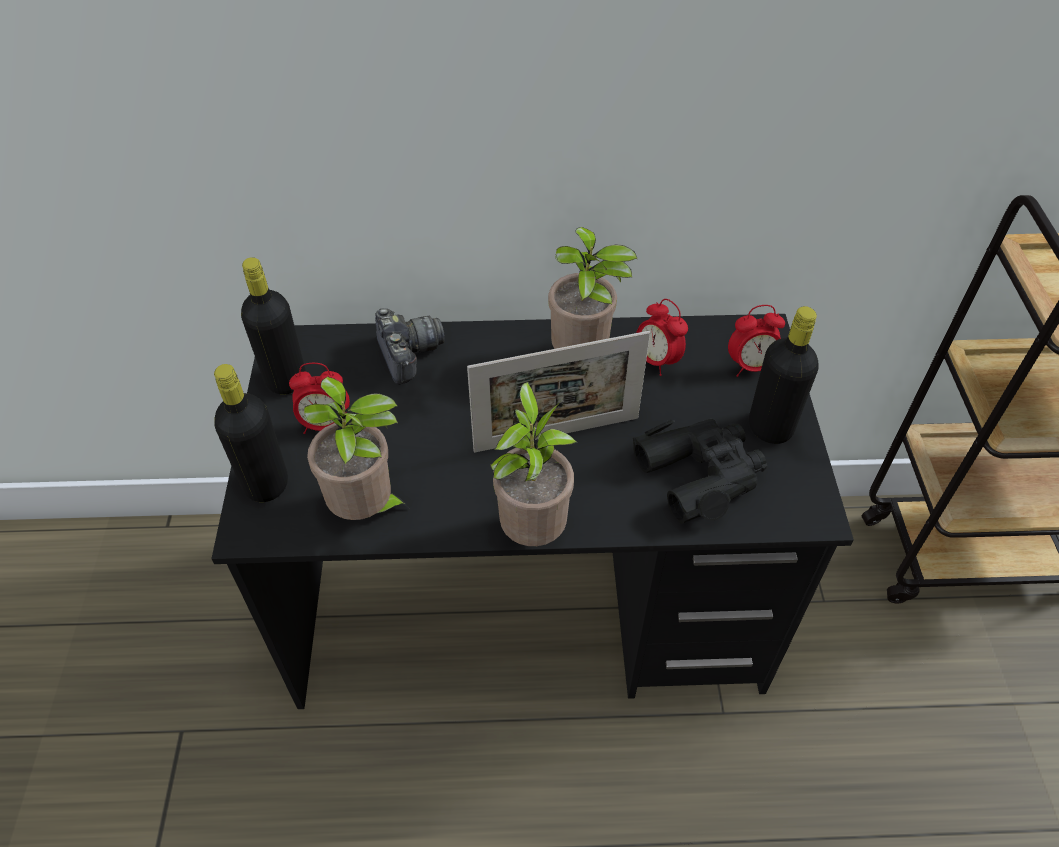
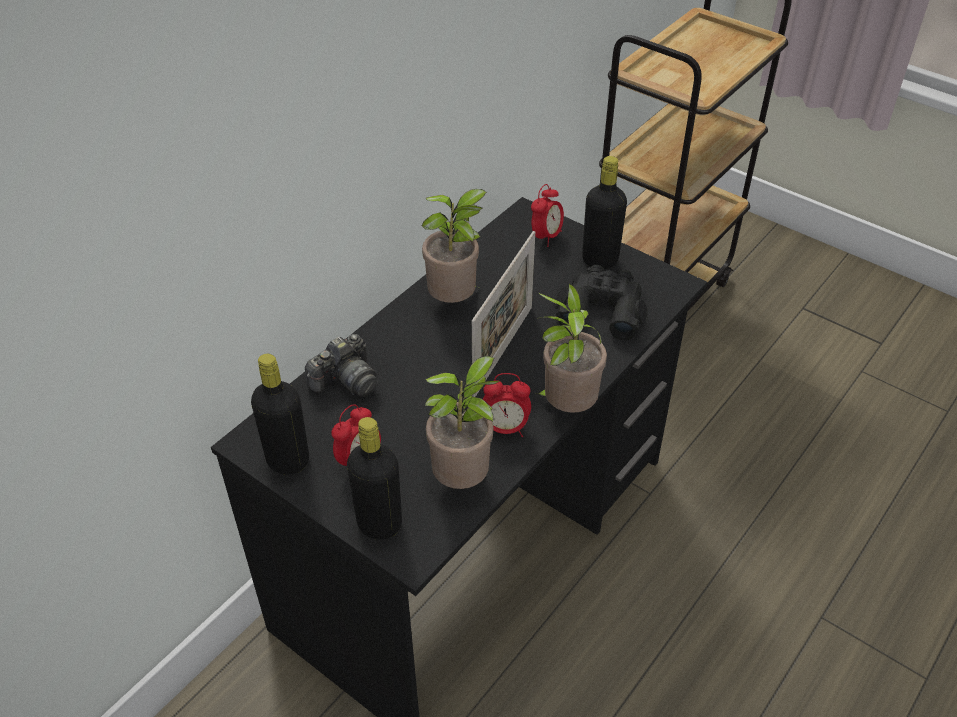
camera: 50 degrees left, 5 degrees down
(408, 354) = (346, 381): camera -> camera turned 120 degrees clockwise
(656, 361) = (495, 271): alarm clock -> alarm clock (505, 428)

